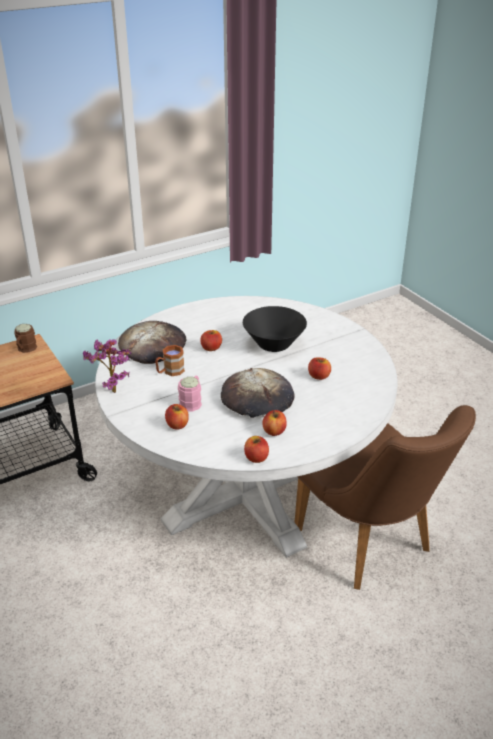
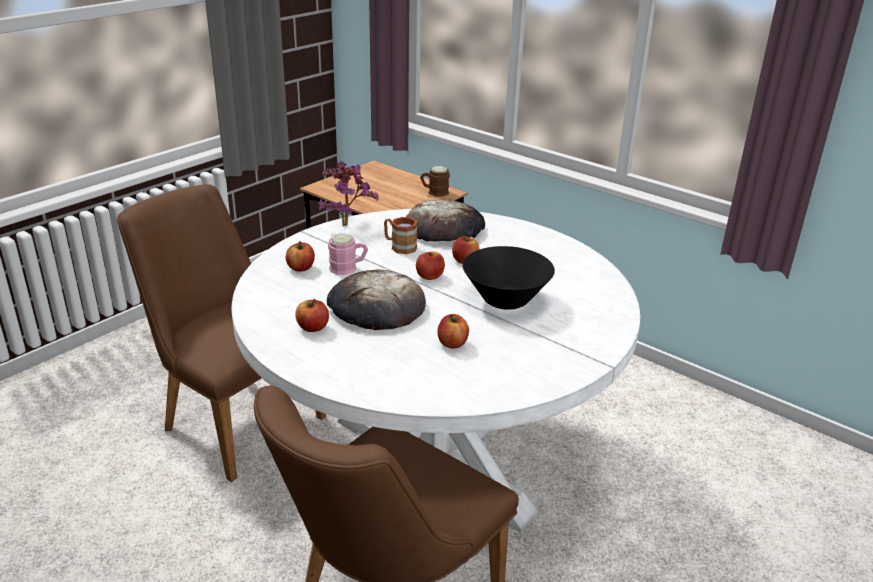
camera: 70 degrees right, 5 degrees down
(128, 604) = (233, 418): none -> brown chair
(256, 458) = (257, 323): apple -> apple (429, 276)

